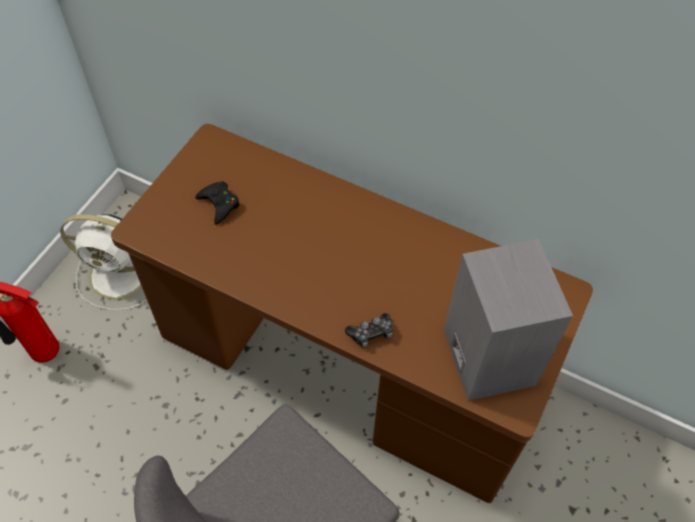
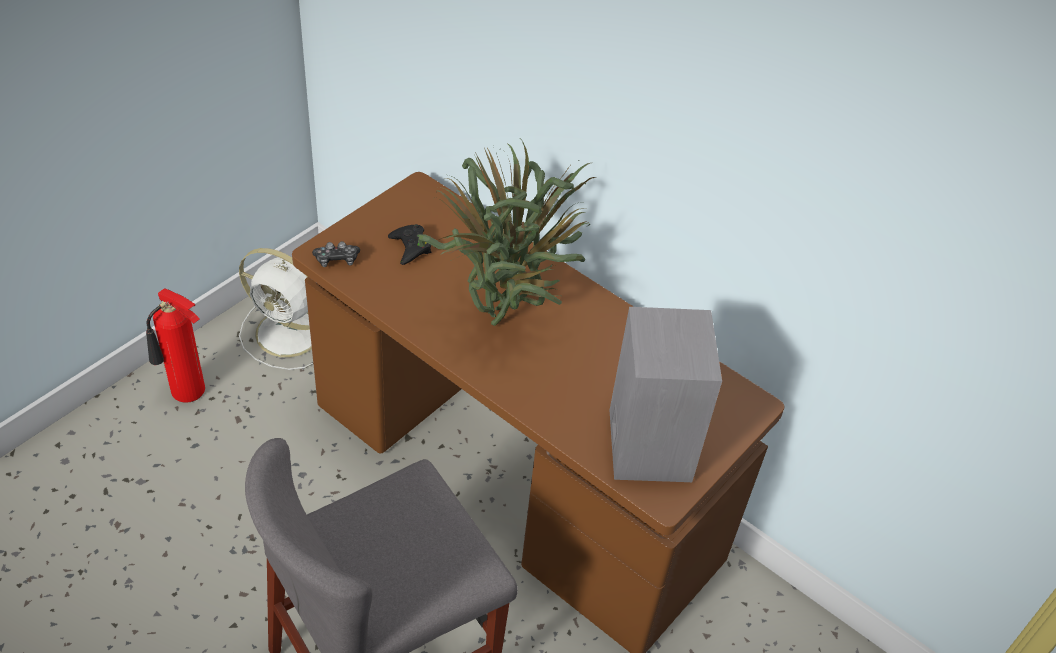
camera: 10 degrees right, 10 degrees down
(326, 249) = (508, 310): none -> potted plant
(371, 333) = (532, 397): game controller -> game controller (337, 260)

